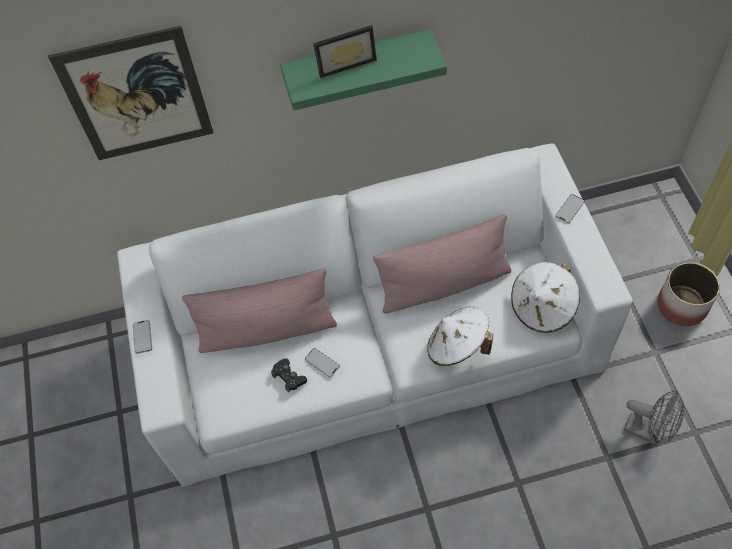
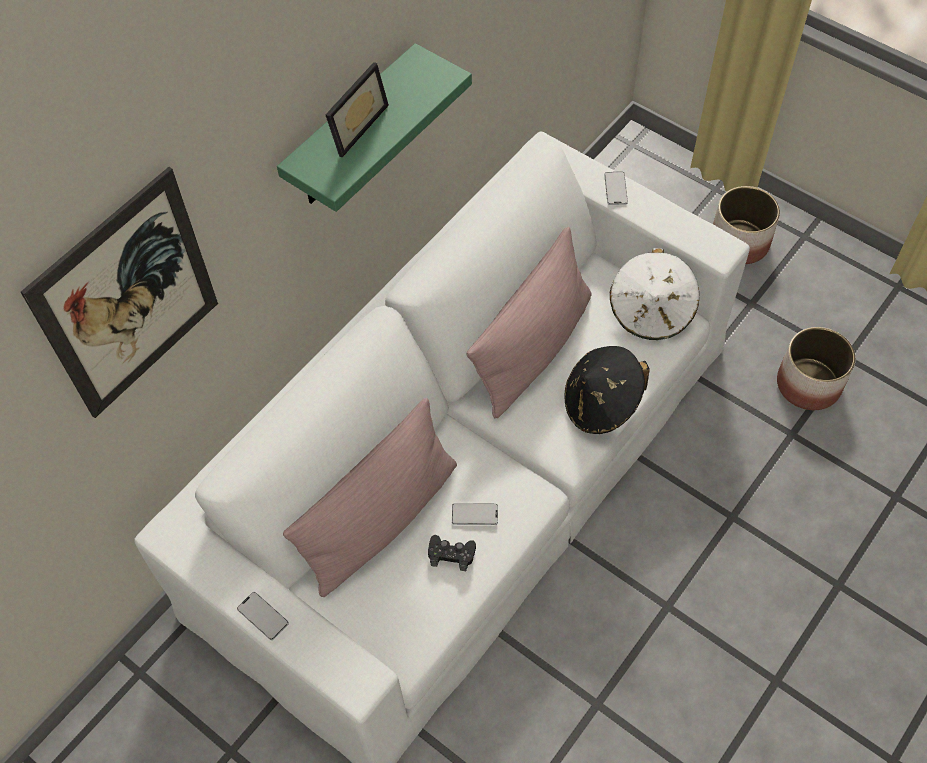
camera: 40 degrees left, 0 degrees up
(457, 346) = (602, 404): white hat -> black hat
(648, 431) = (808, 384): grey fan -> planter

